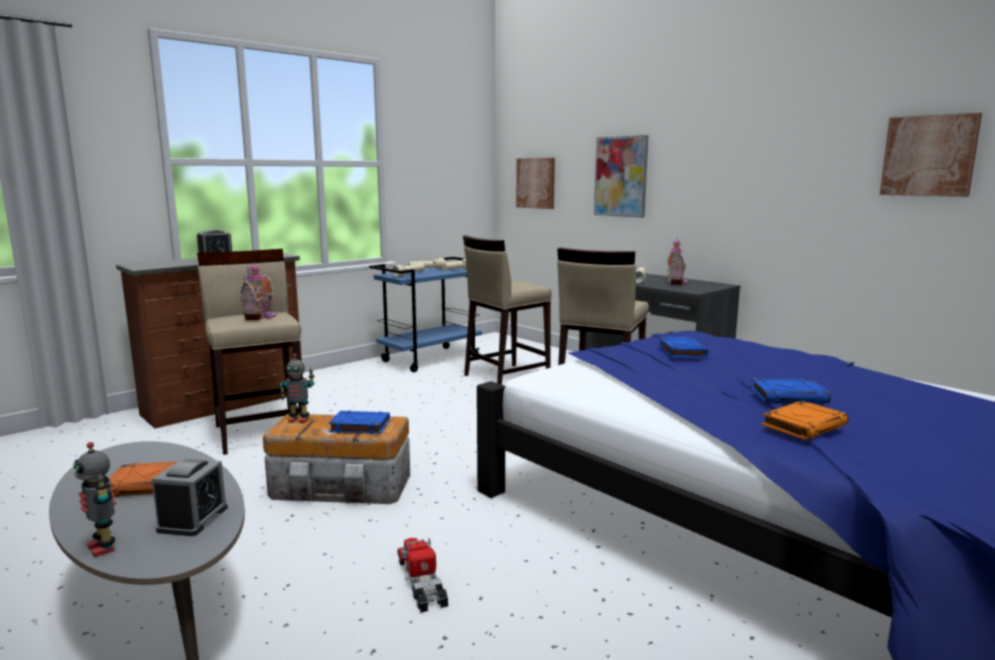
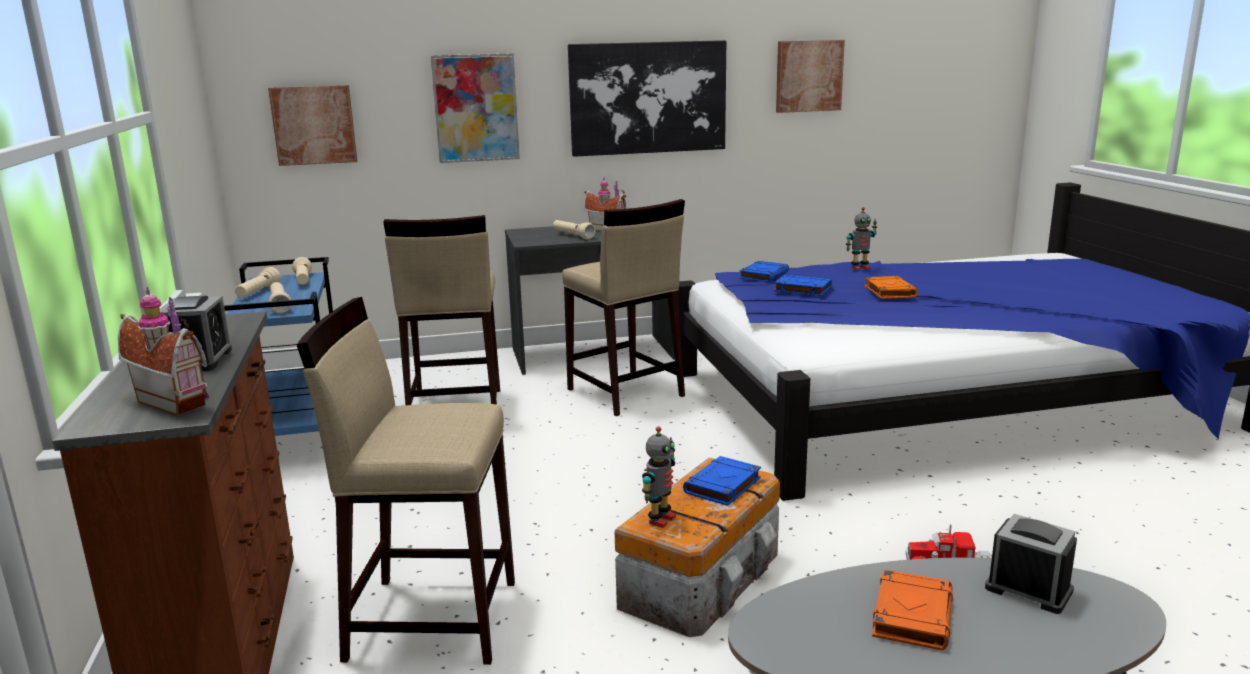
camera: 60 degrees left, 5 degrees up
(104, 547) = (1093, 648): toy robot -> toy robot (859, 268)
(262, 316) = (438, 417): toy house -> toy house (177, 401)
(747, 174) = (648, 98): none -> picture
(789, 396) = (959, 293): blue book -> blue book (764, 275)
(804, 425) = (1027, 305): orange book -> orange book (889, 291)

